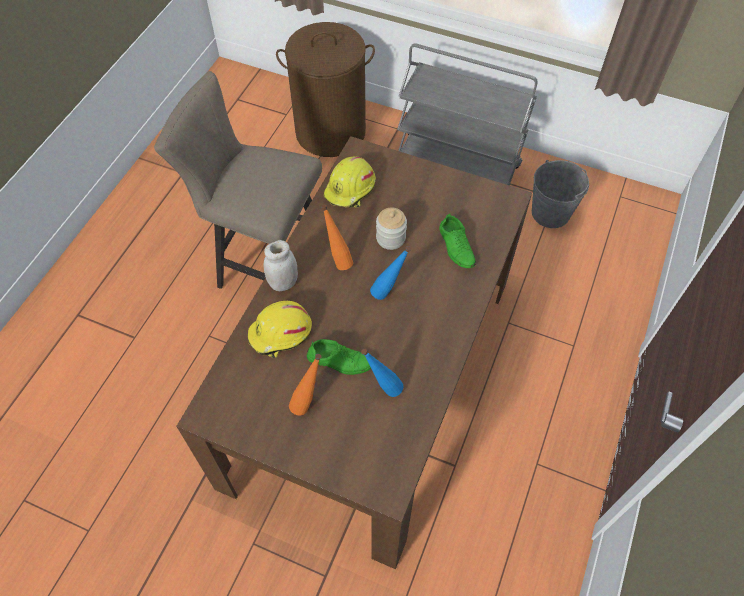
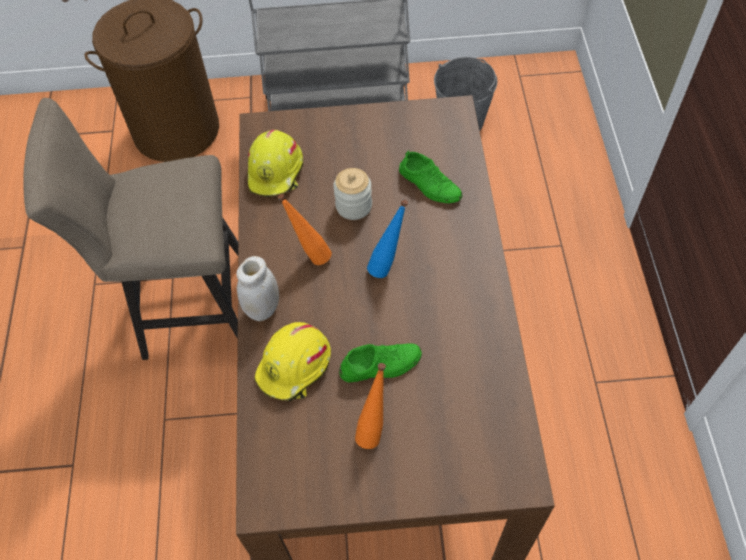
camera: 25 degrees left, 0 degrees up
(382, 388) = (445, 372): blue bottle -> none

